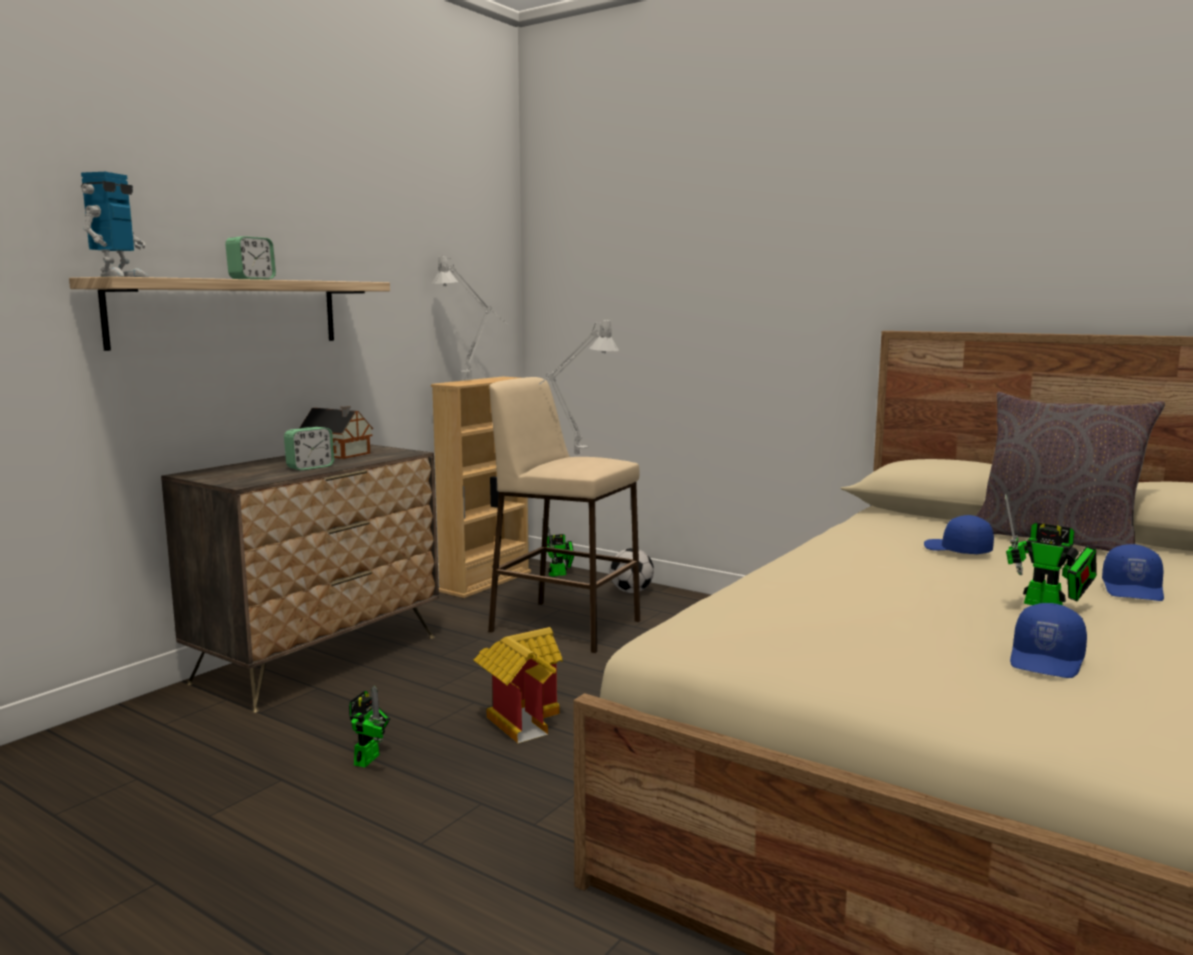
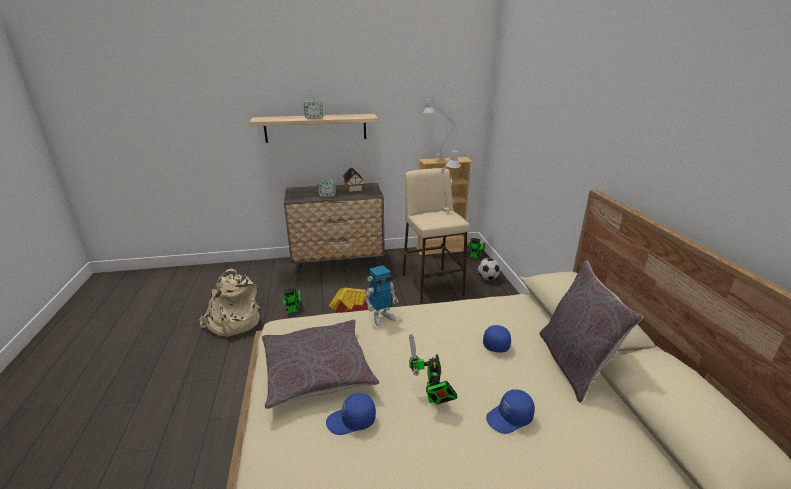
camera: 45 degrees right, 15 degrees up
(118, 276) = (260, 119): toy robot -> toy robot (381, 317)
(247, 842) = (233, 322): none -> beige backpack
(874, 646) = (317, 370): none -> grey pillow

